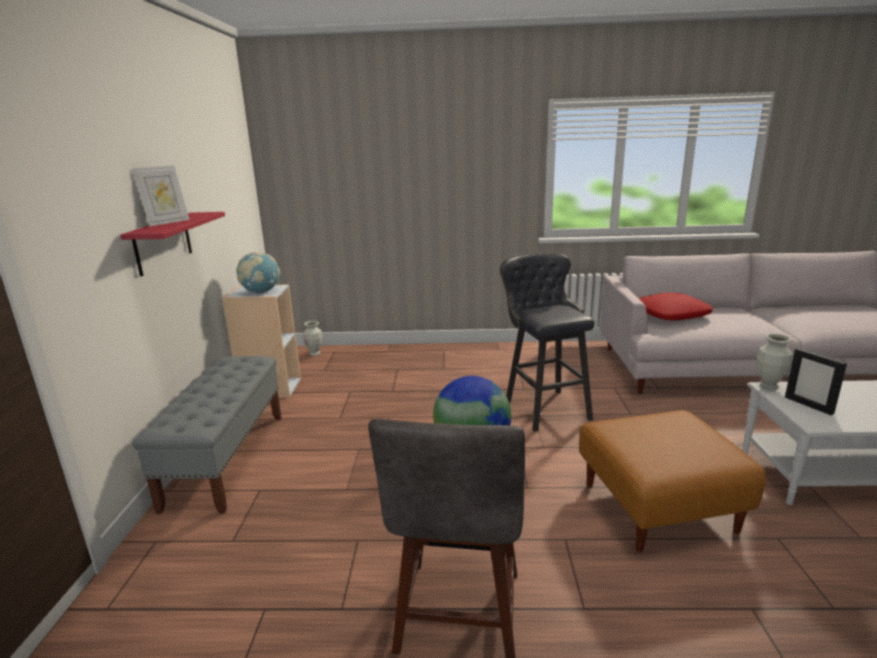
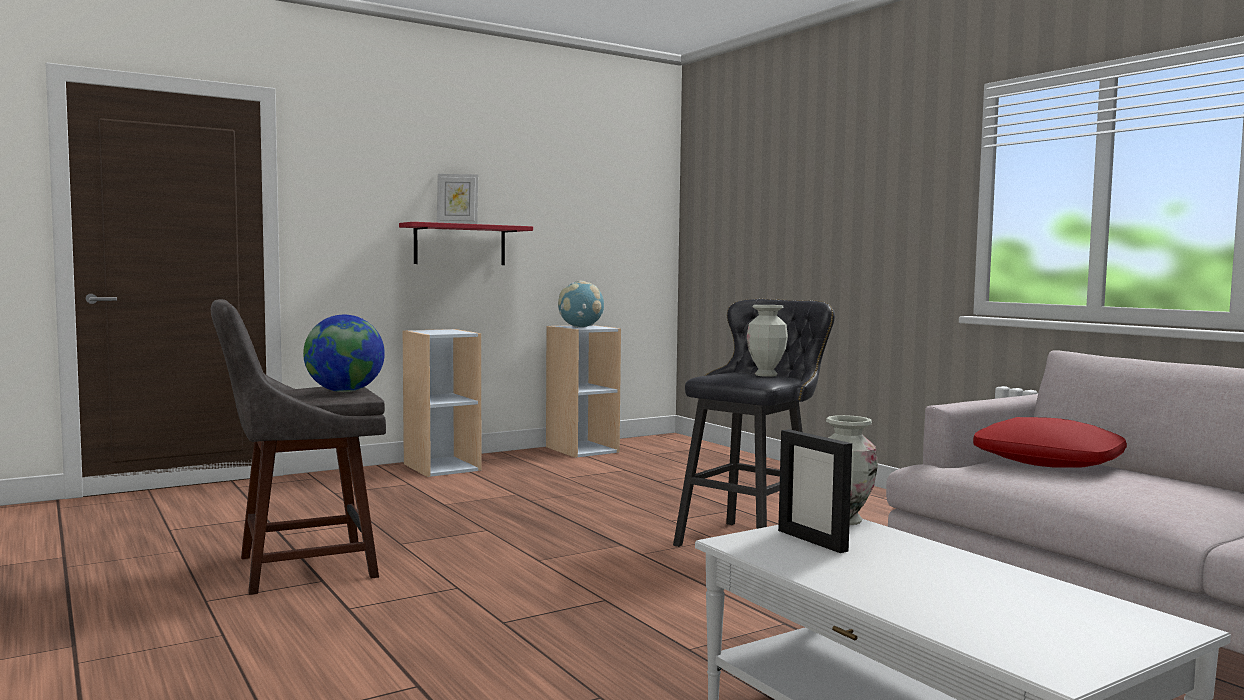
camera: 55 degrees right, 15 degrees down
(227, 459) = (442, 467): grey bench -> bookcase
(315, 354) = (683, 444): vase -> vase (766, 375)
(658, 506) = (586, 622): brown ottoman -> none
(809, 405) = (813, 540): picture frame -> picture frame turned 60 degrees counterclockwise

